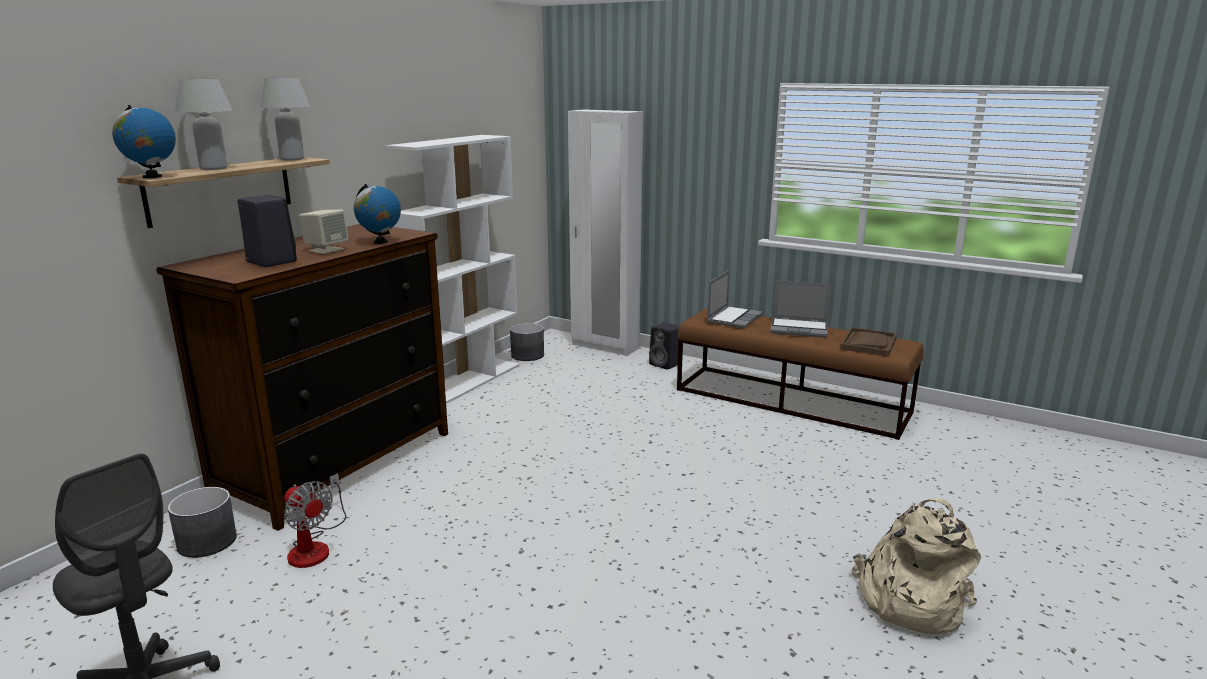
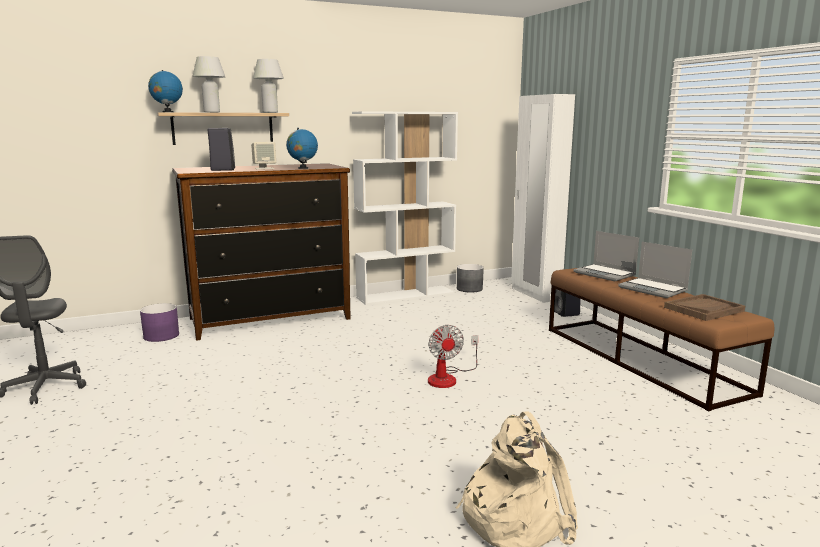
camera: 35 degrees right, 5 degrees down
(207, 542) = (161, 336): grey planter -> purple planter
(314, 546) = (199, 352): fan -> fan (448, 378)
(734, 318) = (605, 274): laptop -> laptop turned 75 degrees clockwise

